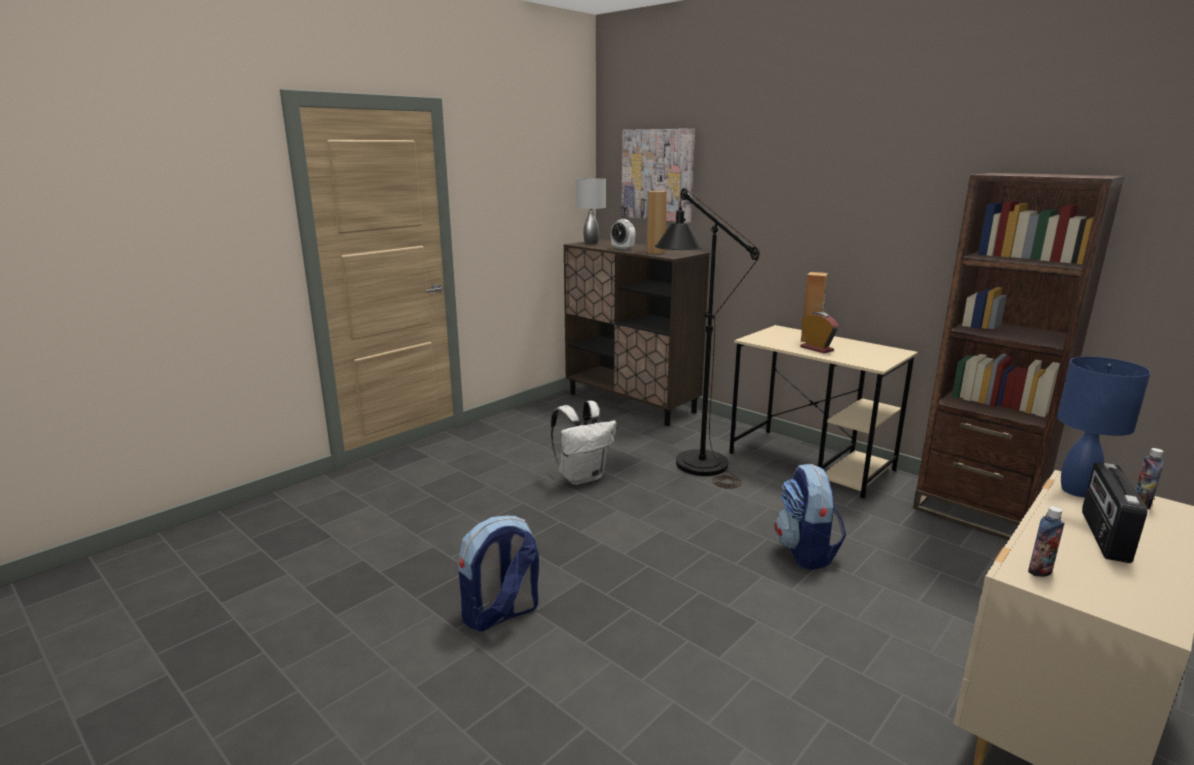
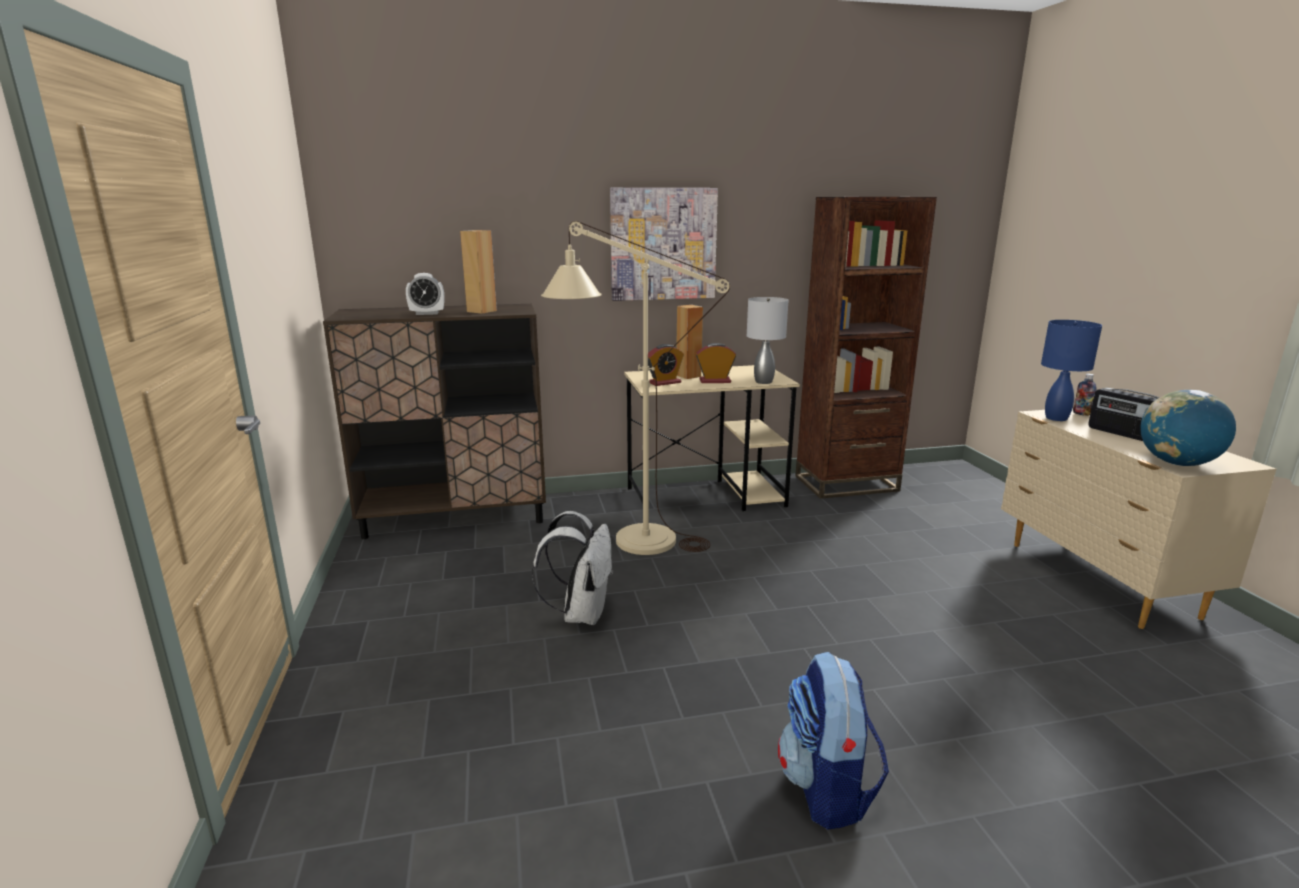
camera: 55 degrees left, 0 degrees up
(590, 243) = (352, 314): grey table lamp -> grey table lamp (763, 382)
(657, 175) = (431, 211): picture -> picture (663, 244)
(693, 458) = (628, 539): black floor lamp -> beige floor lamp
(774, 339) = (664, 382): none -> alarm clock
(806, 552) = (846, 564): backpack -> none
(1040, 571) = (1177, 463): bottle -> globe

